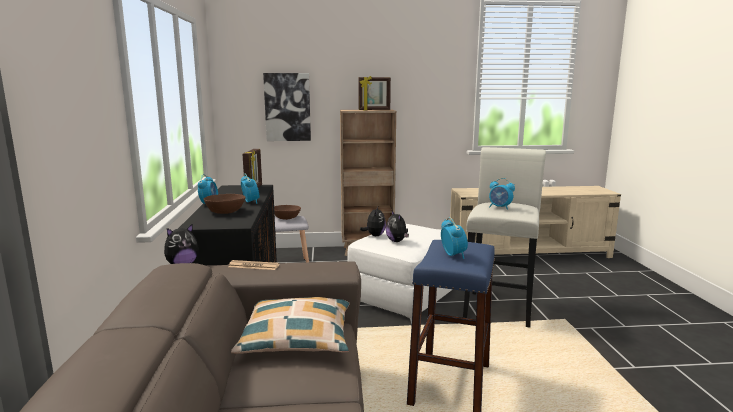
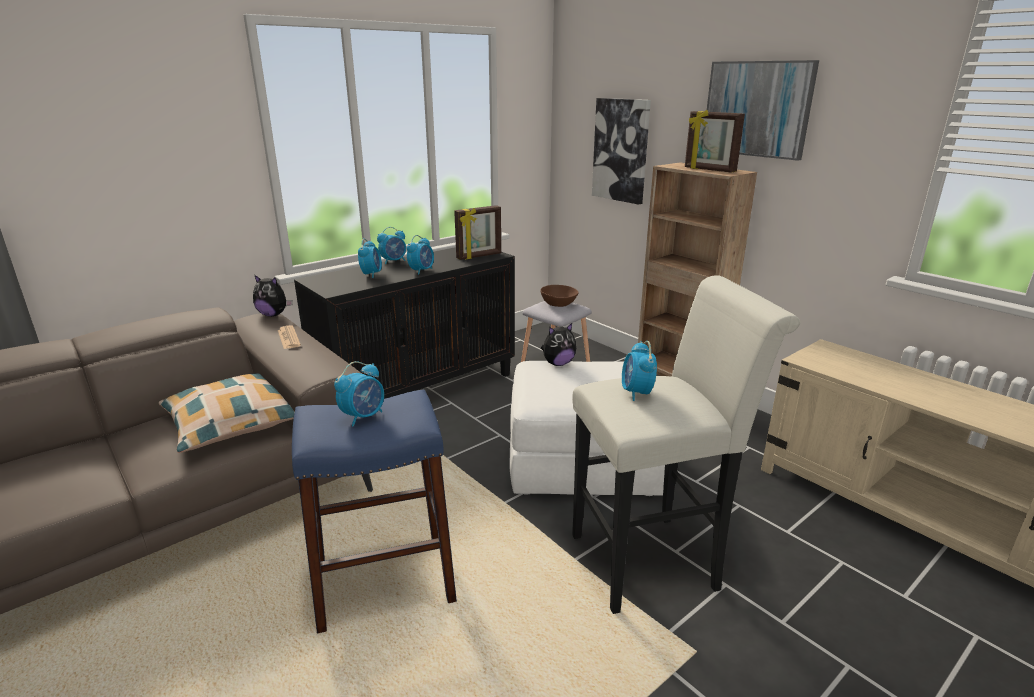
camera: 55 degrees right, 10 degrees up
(225, 212) = (371, 274): brown bowl -> alarm clock
(384, 76) = (757, 109): none -> picture
(397, 241) = (555, 382): plush toy -> none

